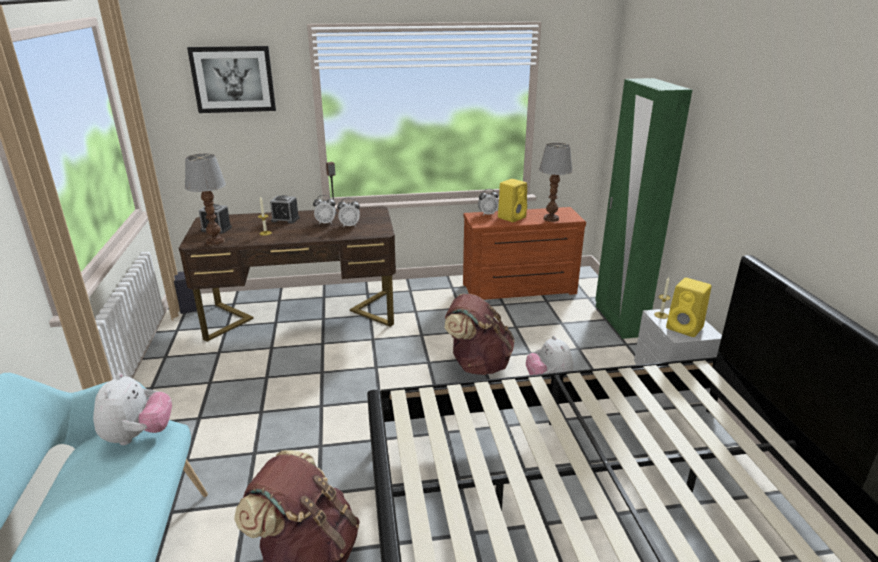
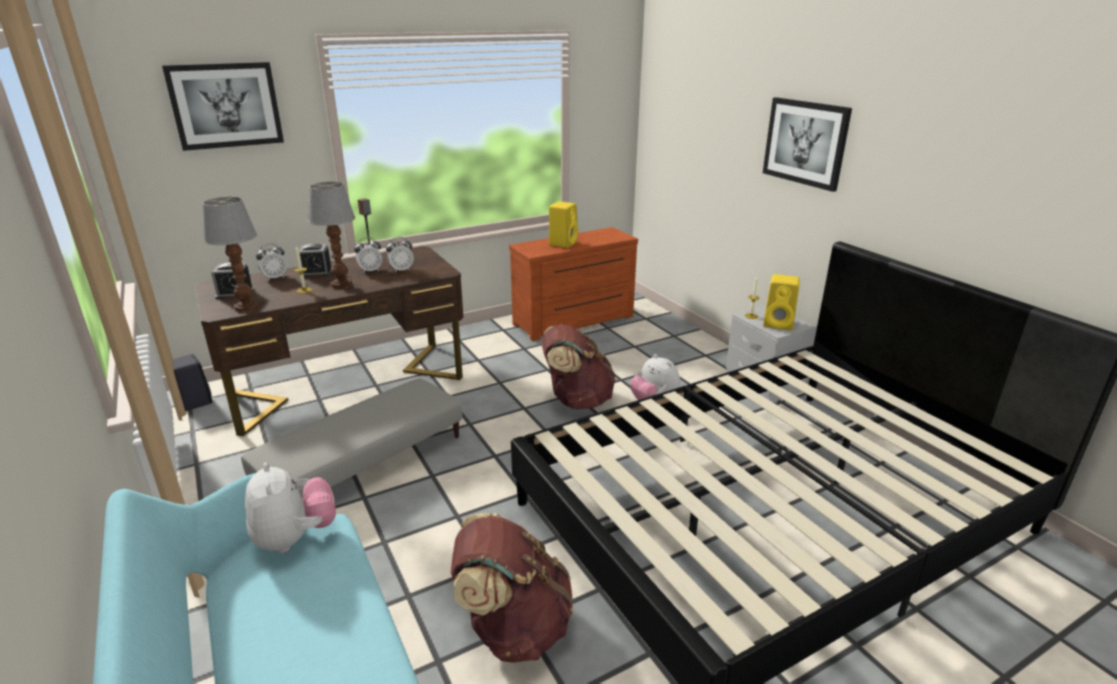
camera: 20 degrees left, 0 degrees up
(276, 382) = (363, 462): none -> grey ottoman
(487, 214) = (535, 243): alarm clock -> alarm clock (274, 277)
(551, 219) = (603, 240): table lamp -> table lamp (342, 284)
(619, 321) = (687, 335): green wardrobe -> none
(734, 148) = (805, 142): none -> picture

